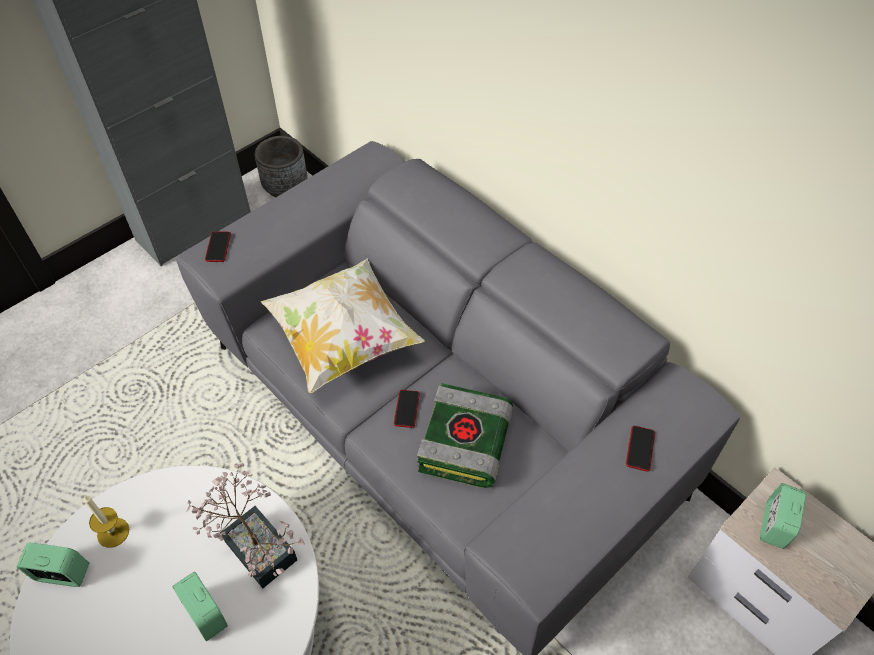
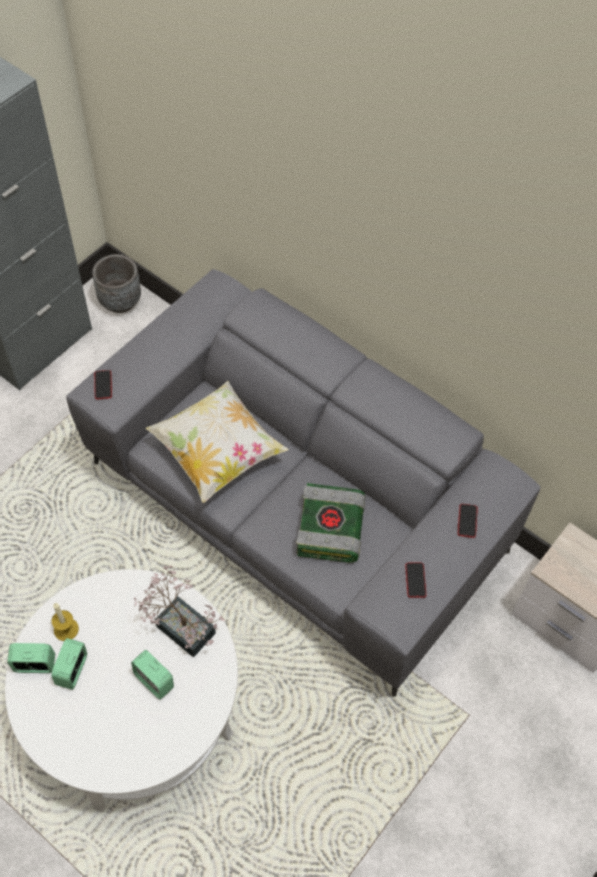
camera: 10 degrees left, 5 degrees up
(406, 409) = (279, 506): phone -> phone (415, 580)
(774, 525) = (570, 566): alarm clock -> alarm clock (72, 670)

